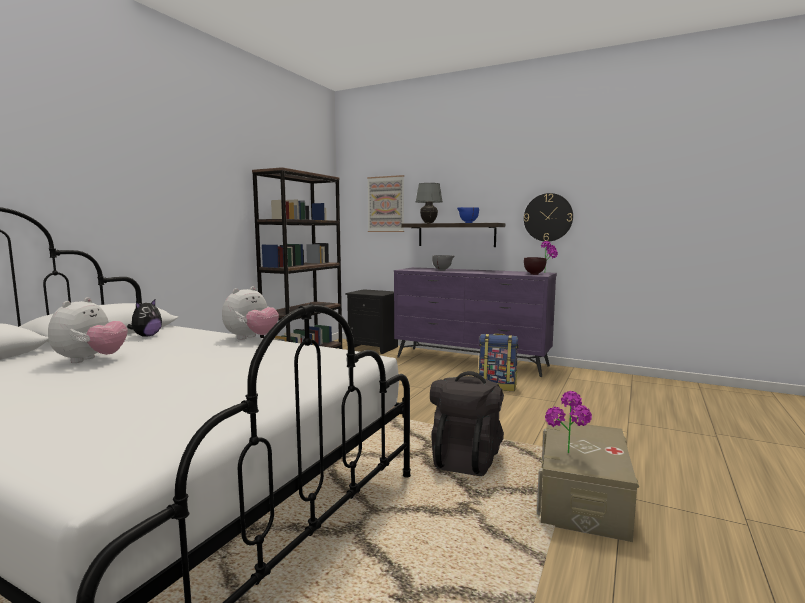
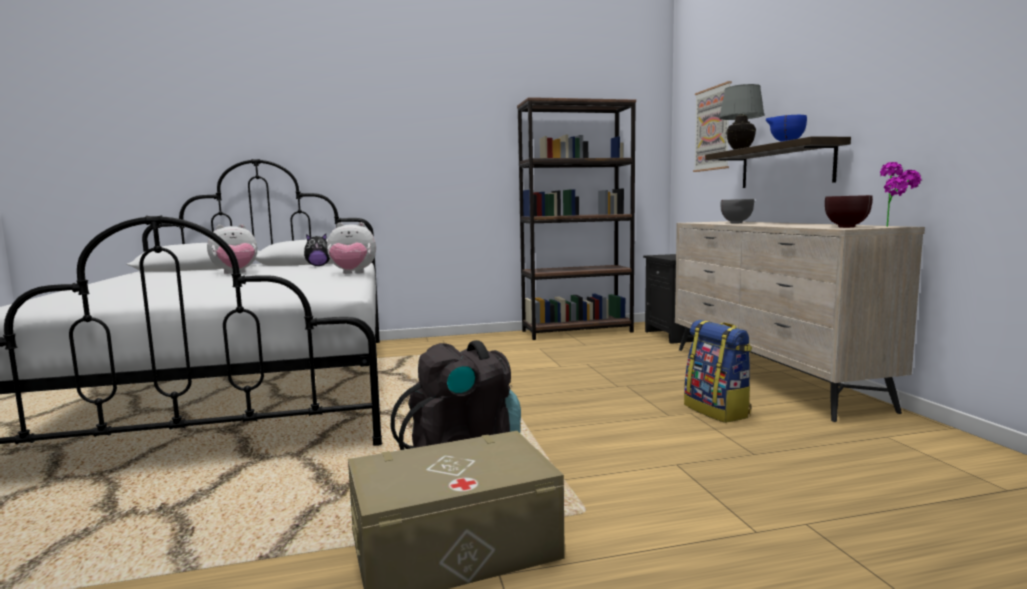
camera: 50 degrees right, 0 degrees up
(471, 361) = (768, 376): purple dresser -> beige dresser
(548, 217) = (920, 115): wall clock -> none
(567, 456) = (401, 462): potted plant -> none

